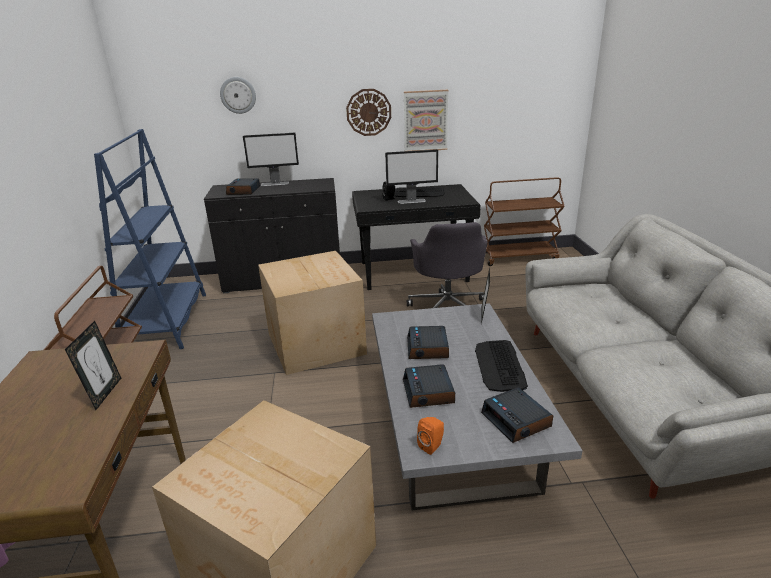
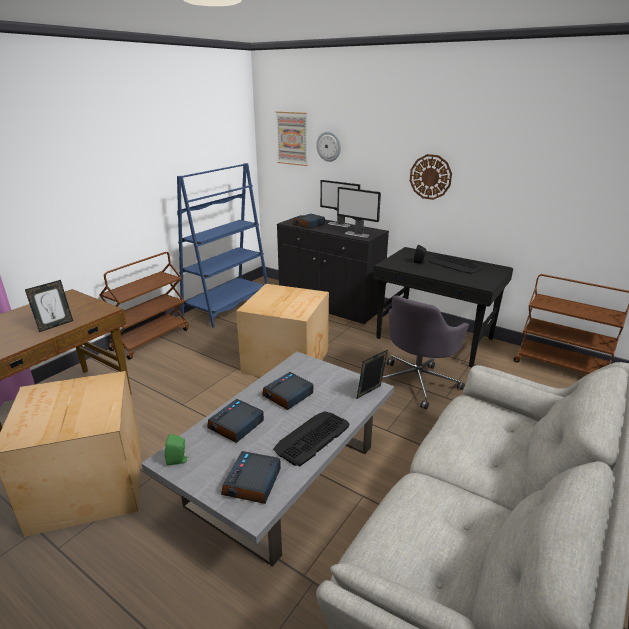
camera: 40 degrees right, 0 degrees up
(412, 201) = (434, 270): monitor -> monitor (357, 234)
(425, 121) = (485, 194): picture -> picture (292, 138)
(432, 446) = (178, 460): orange speaker -> green speaker

